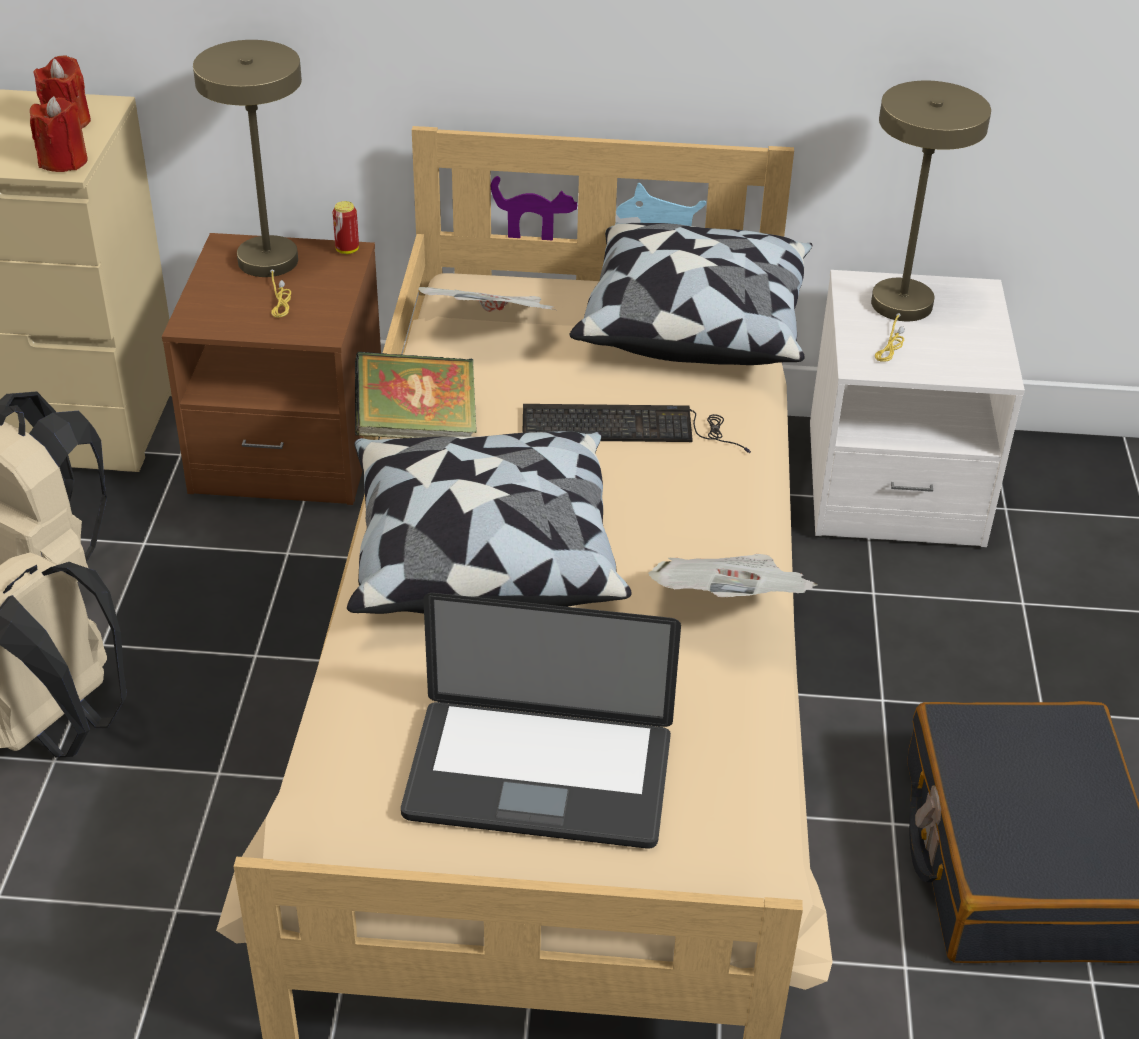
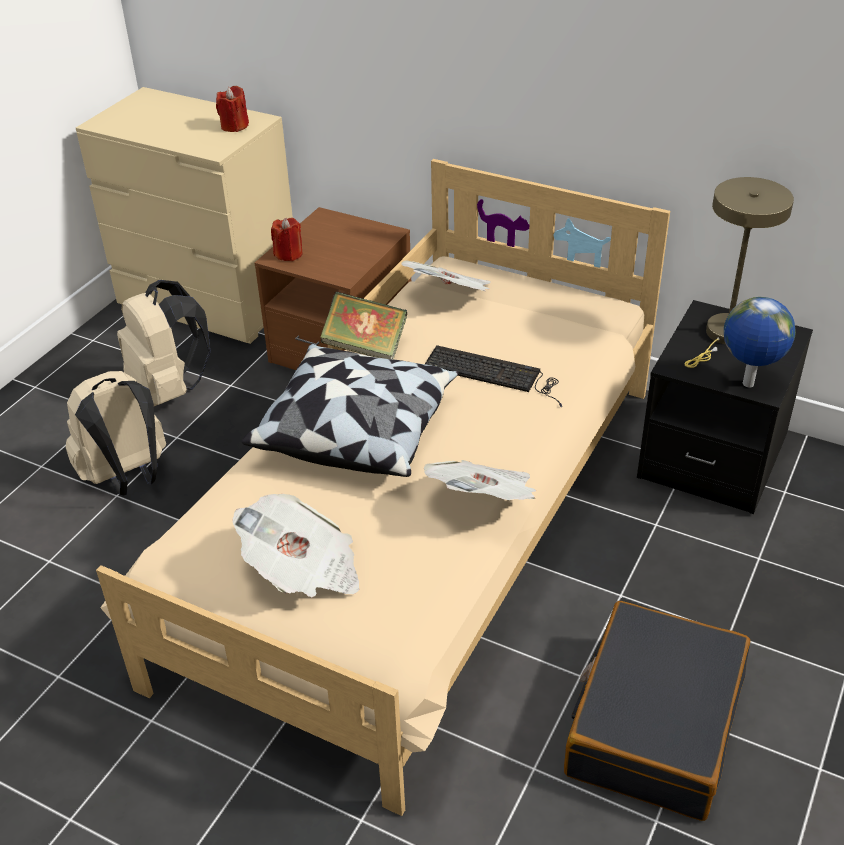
camera: 25 degrees right, 0 degrees up
(63, 161) = (217, 148): red candle -> red candle (288, 254)
(271, 267) = (339, 233): beige table lamp -> none
(347, 250) = (390, 231): can -> none
(539, 776) = (303, 571): laptop -> newspaper
(693, 323) = (579, 317): pillow -> none
(893, 484) = (712, 457): white nightstand -> black nightstand
(969, 368) = (747, 385): none -> globe

